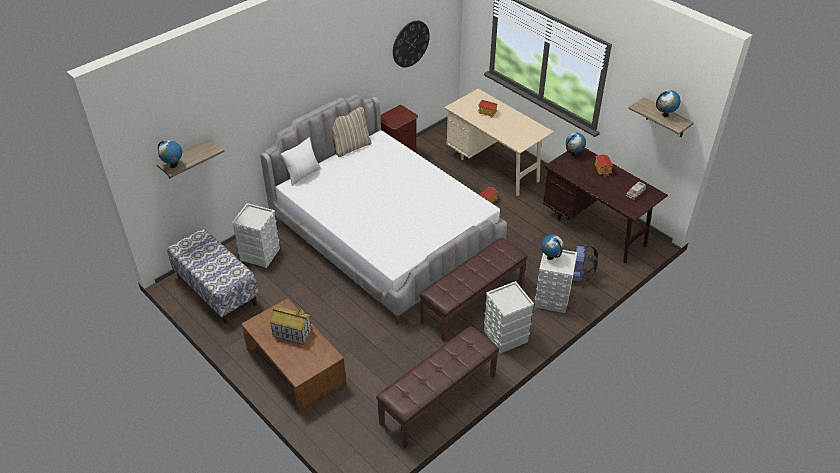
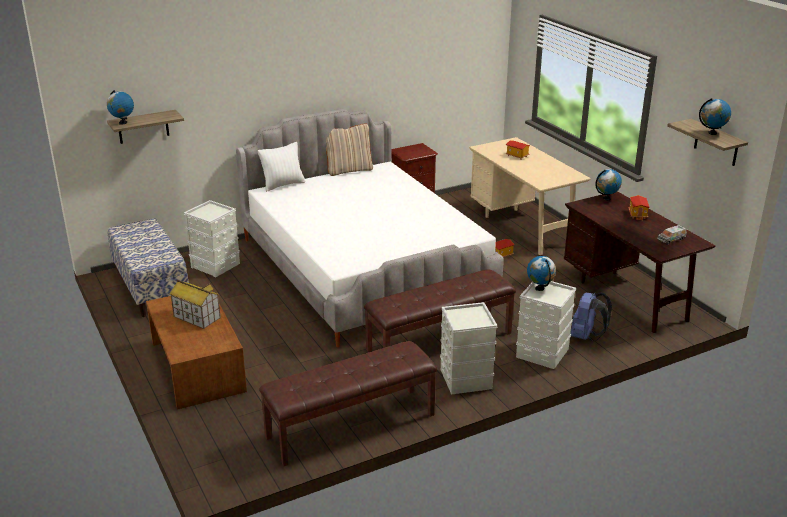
camera: 15 degrees right, 15 degrees down
(410, 44) = (438, 70): wall clock -> none

